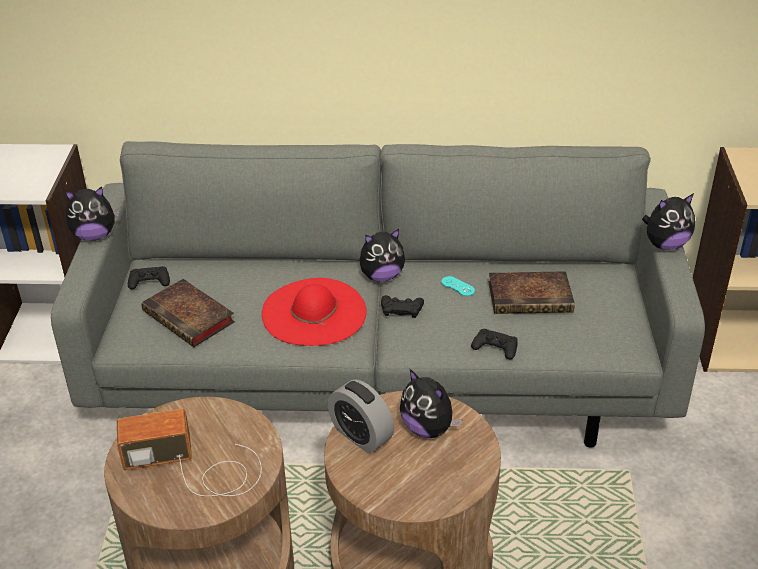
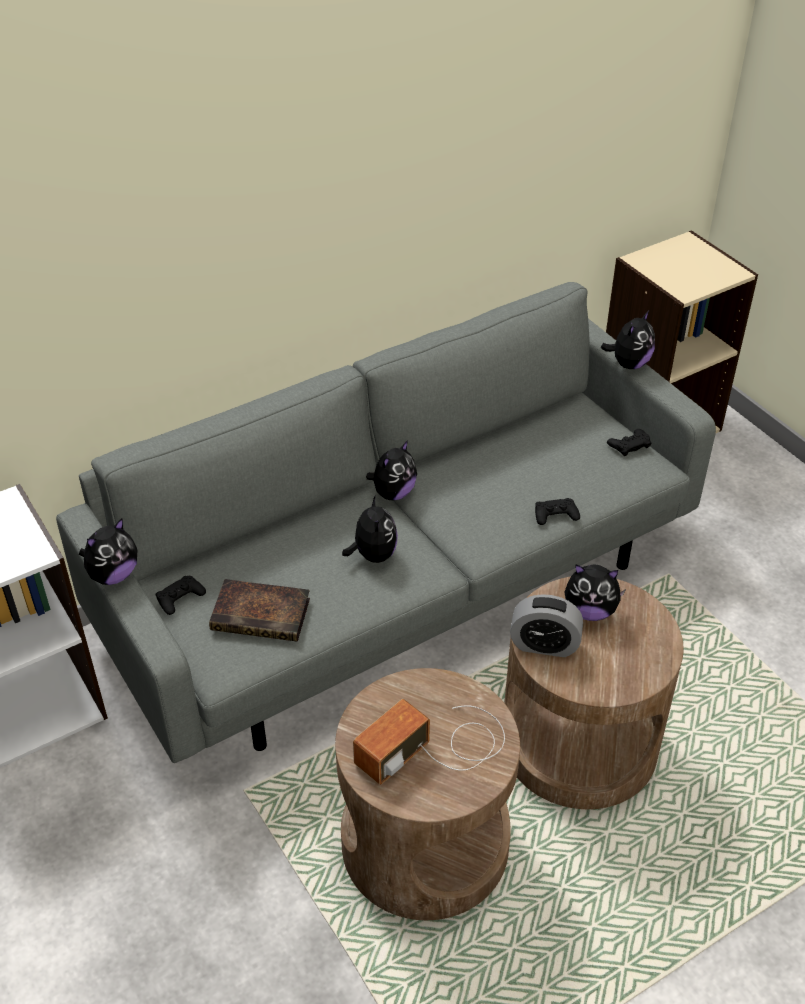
camera: 35 degrees left, 5 degrees up
(314, 312) = (373, 555): red hat -> plush toy
(401, 309) = (445, 516): black game controller -> black game controller (629, 445)
(458, 286) = (472, 473): turquoise game controller -> none
(532, 297) = (541, 456): book -> none

